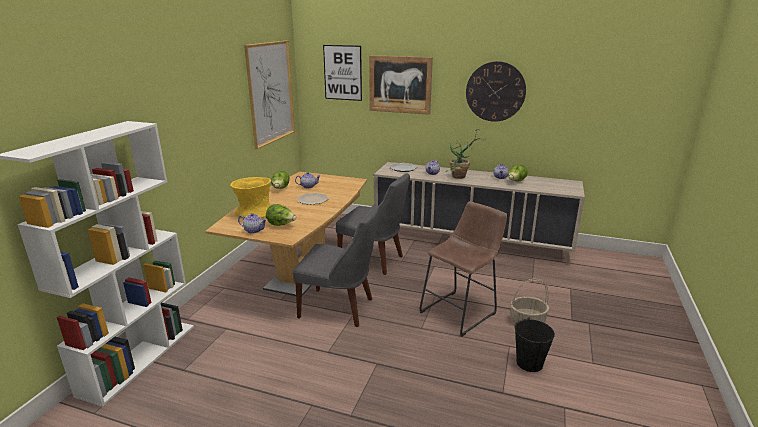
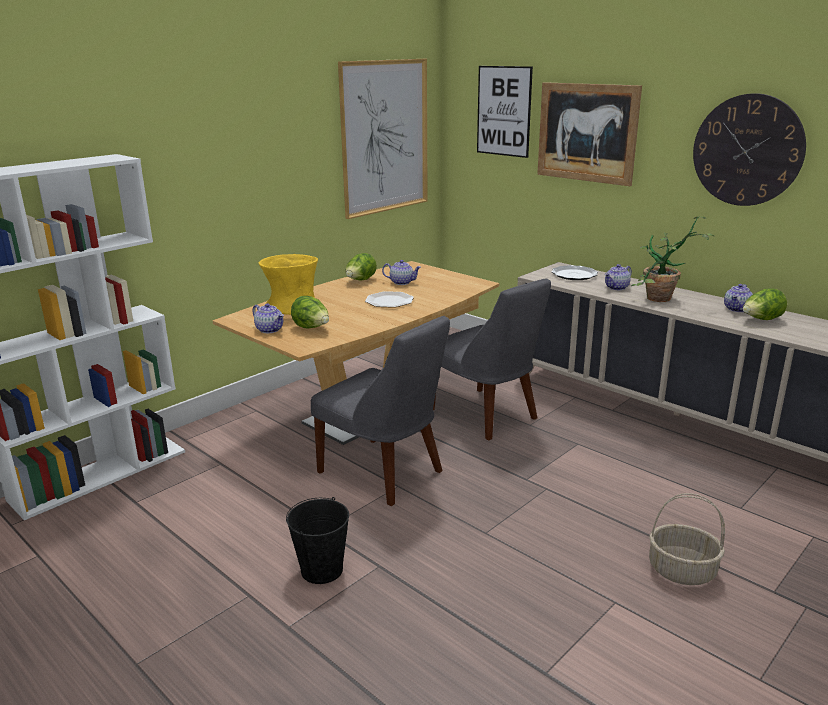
camera: 25 degrees right, 0 degrees up
(461, 311) = (571, 524): brown stool -> none
(529, 363) = (632, 641): black bucket -> black bucket (322, 569)

